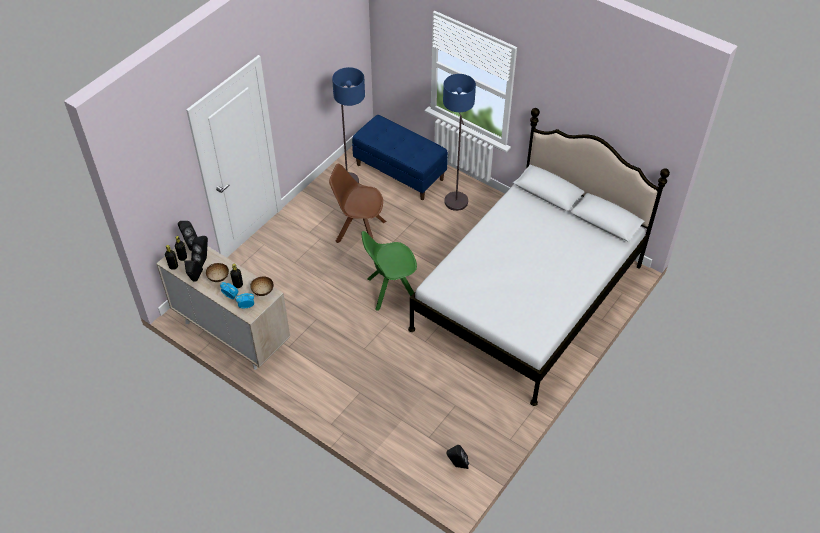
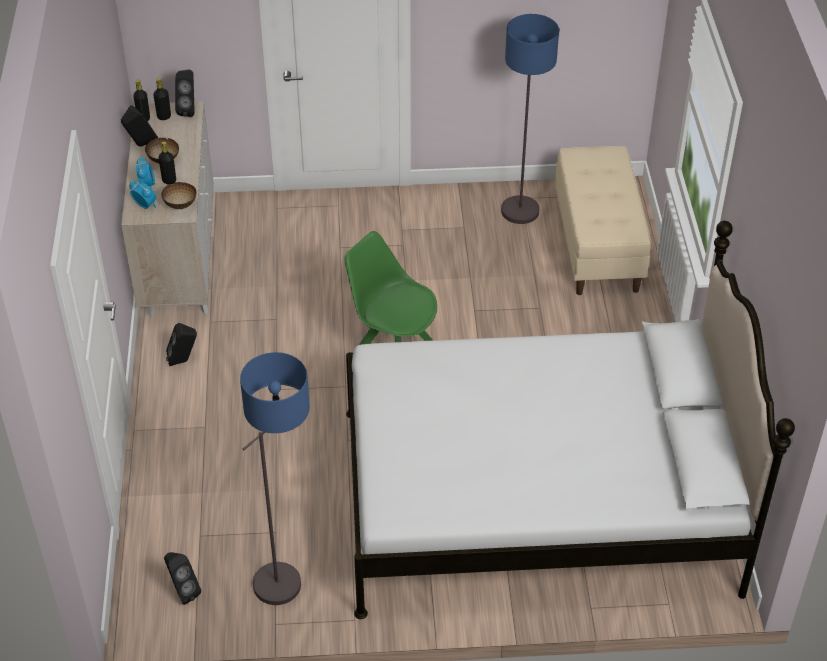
camera: 50 degrees right, 5 degrees down
(203, 260) = (177, 133): black speaker -> black speaker (183, 361)
(359, 231) = (455, 270): brown chair -> none
(400, 172) = (598, 245): blue bench -> beige bench
(454, 196) = (622, 321): blue floor lamp -> blue floor lamp (287, 575)

